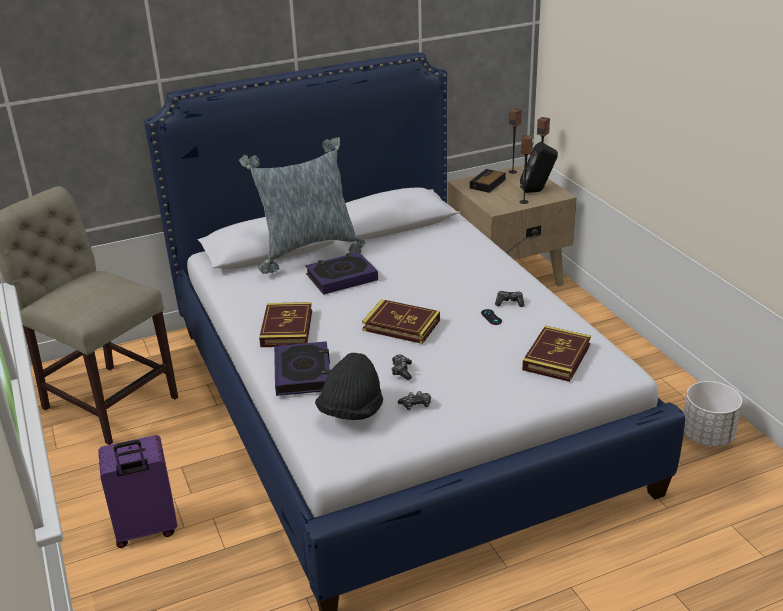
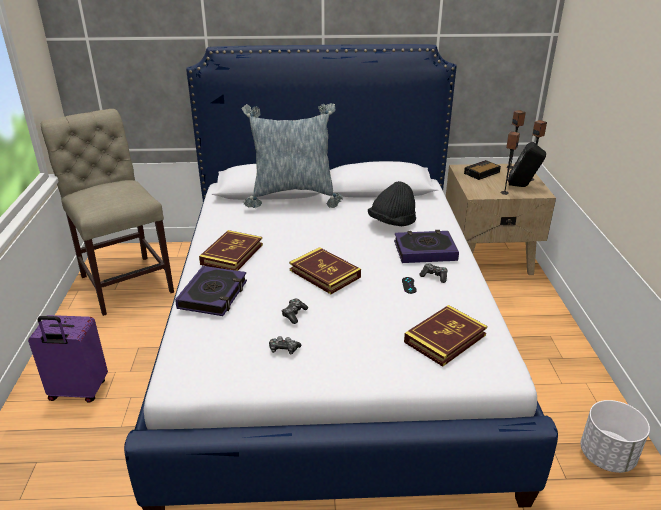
camera: 20 degrees right, 0 degrees up
(341, 277) = (307, 223): book -> book (425, 251)
(351, 412) = (223, 340): black hat -> black hat (392, 223)

